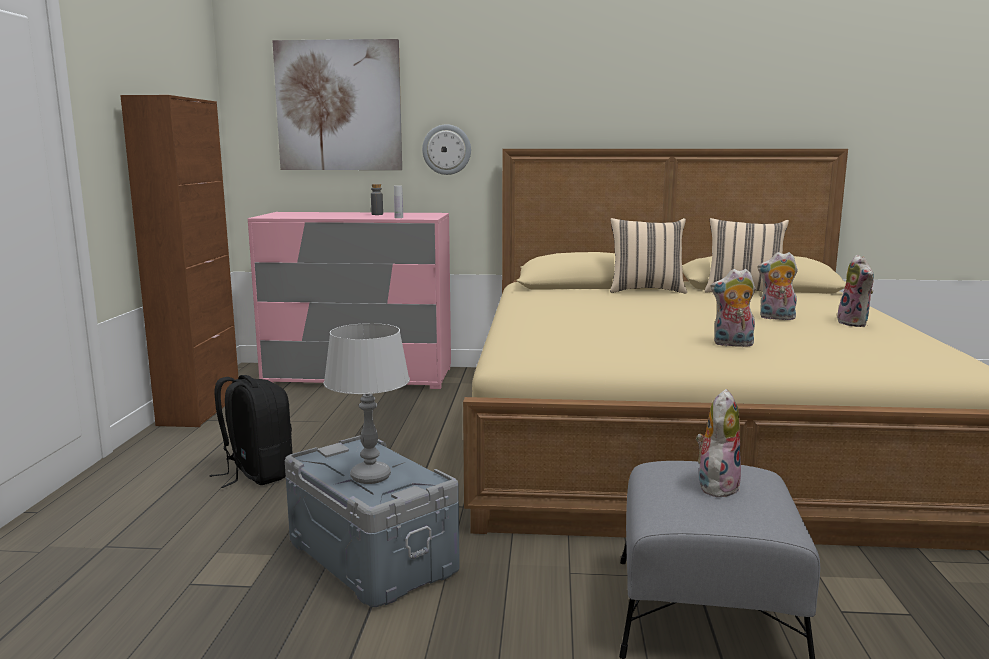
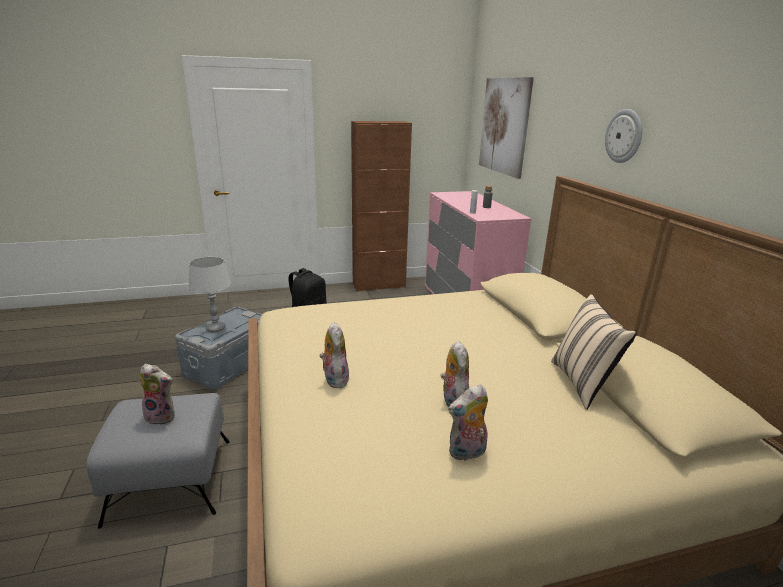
camera: 70 degrees right, 10 degrees up
(446, 149) = (541, 168): wall clock -> wall clock (624, 136)
(646, 290) = (527, 334): beige pillow -> none

